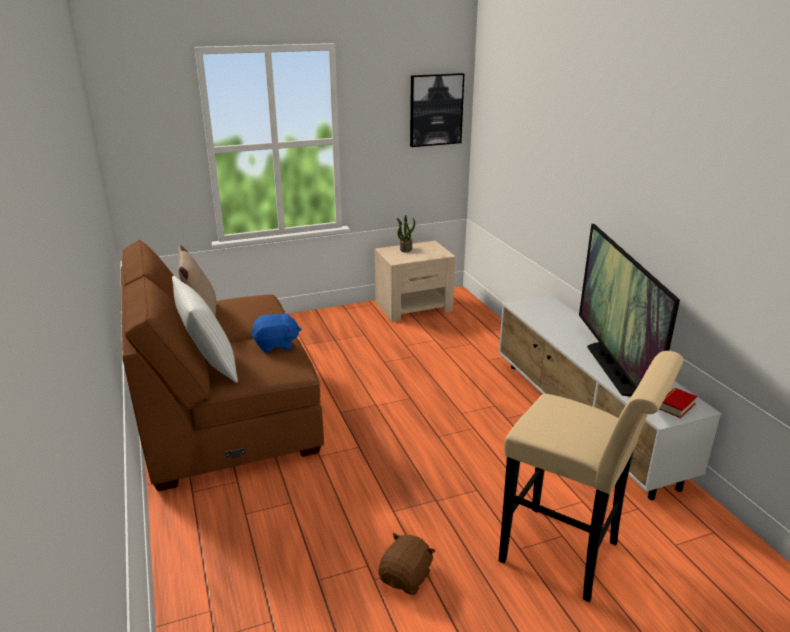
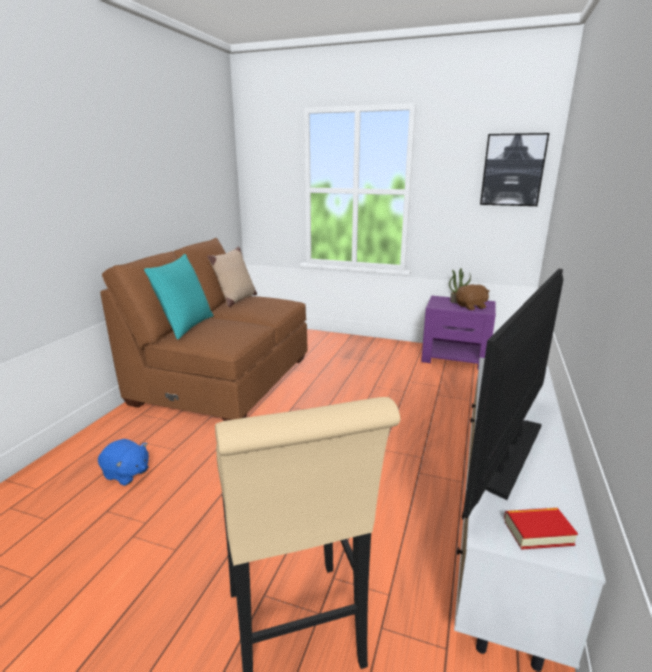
camera: 40 degrees right, 5 degrees down
(209, 365) = (185, 326): white pillow -> turquoise pillow
(276, 345) = (242, 328): blue plush toy -> blue plush toy (126, 474)
(406, 577) = (151, 551): brown plush toy -> brown plush toy (471, 307)
(414, 306) = (455, 357): beige nightstand -> purple nightstand

